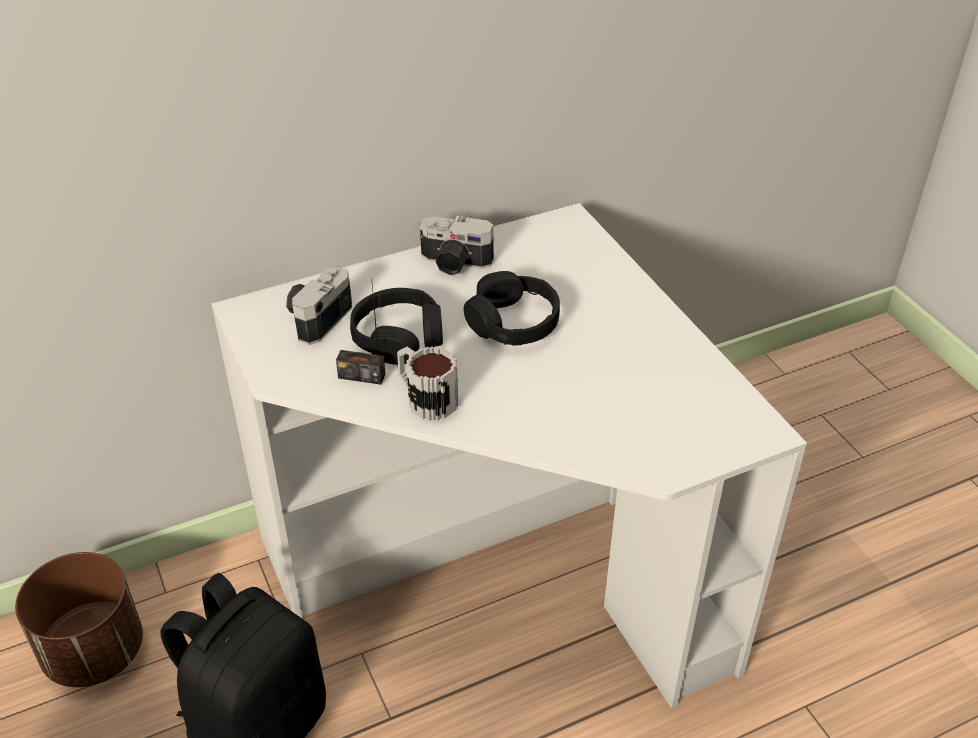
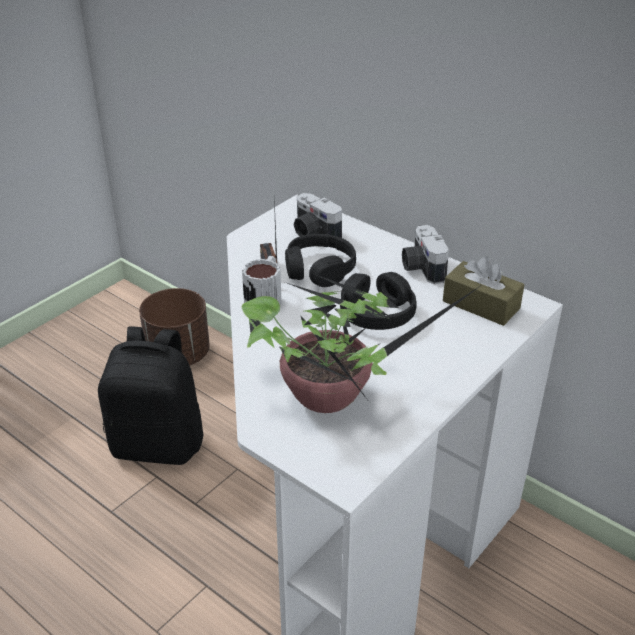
camera: 65 degrees right, 5 degrees down
(316, 317) = (313, 233): camera -> camera turned 135 degrees counterclockwise
(547, 249) = (481, 305): none -> brown tissue box
(634, 401) = (331, 396): none -> potted plant

